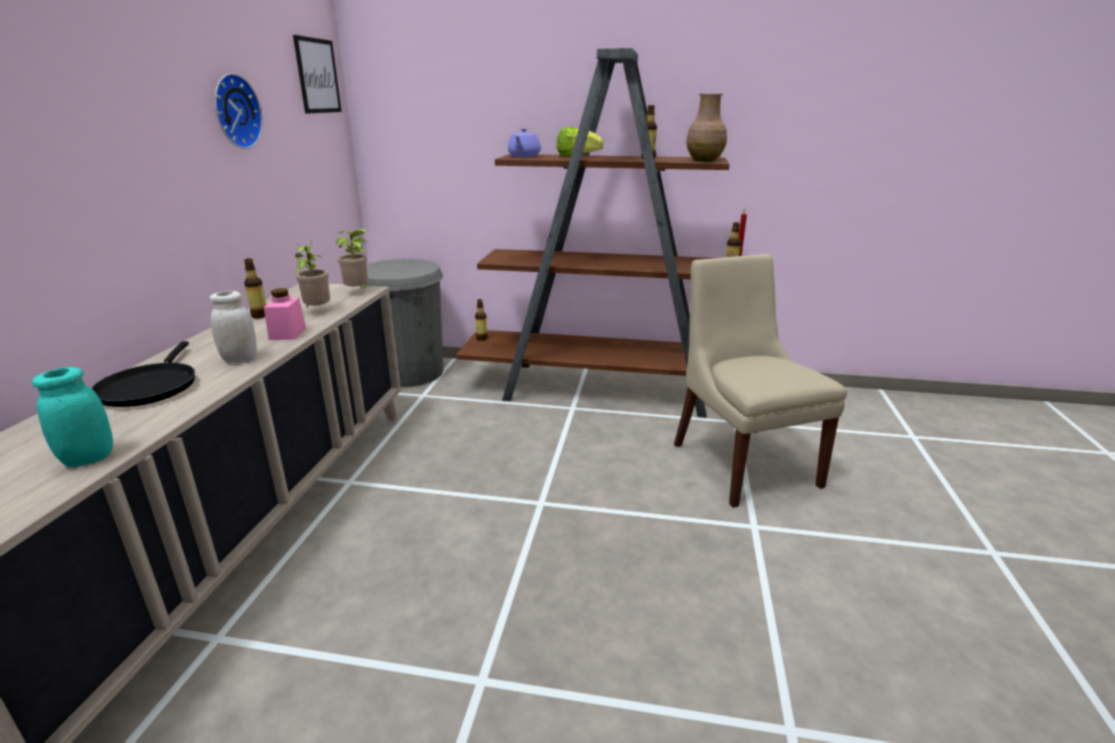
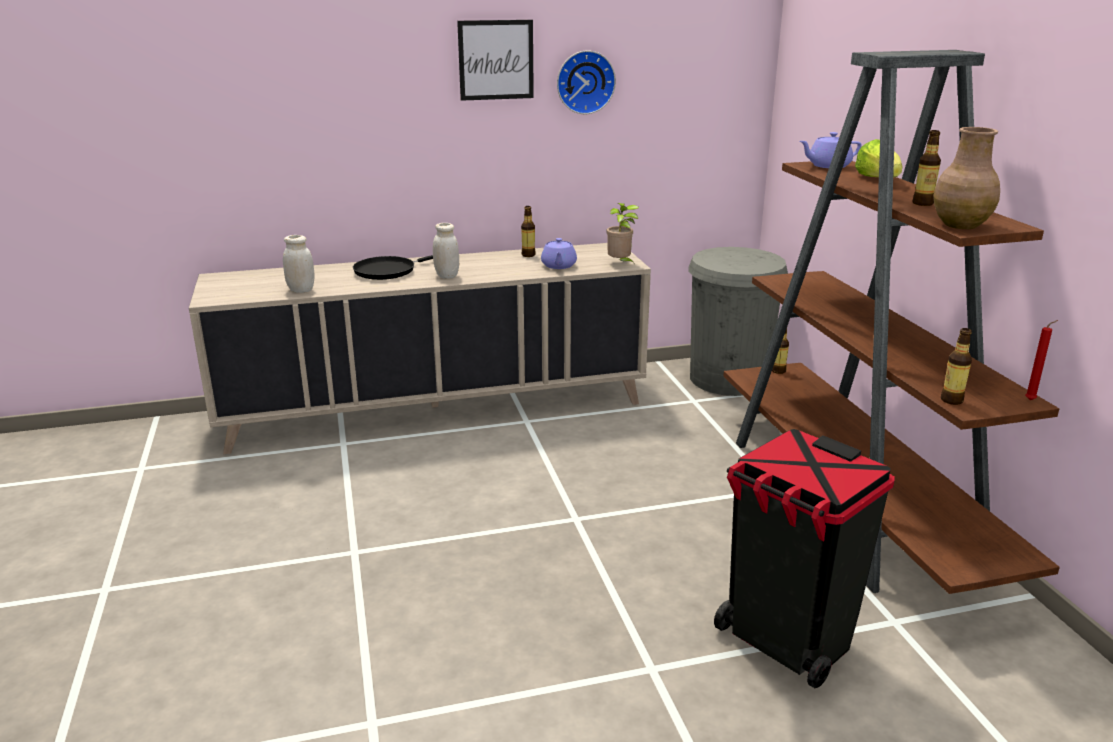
camera: 65 degrees right, 0 degrees up
(88, 458) = (301, 290): turquoise jar -> white jar
(287, 334) = (503, 272): pink jar -> none
(317, 76) = (724, 45): picture -> picture (496, 60)
(317, 311) = (558, 266): potted plant -> purple teapot
(741, 462) = (787, 641): beige chair -> black trash can

